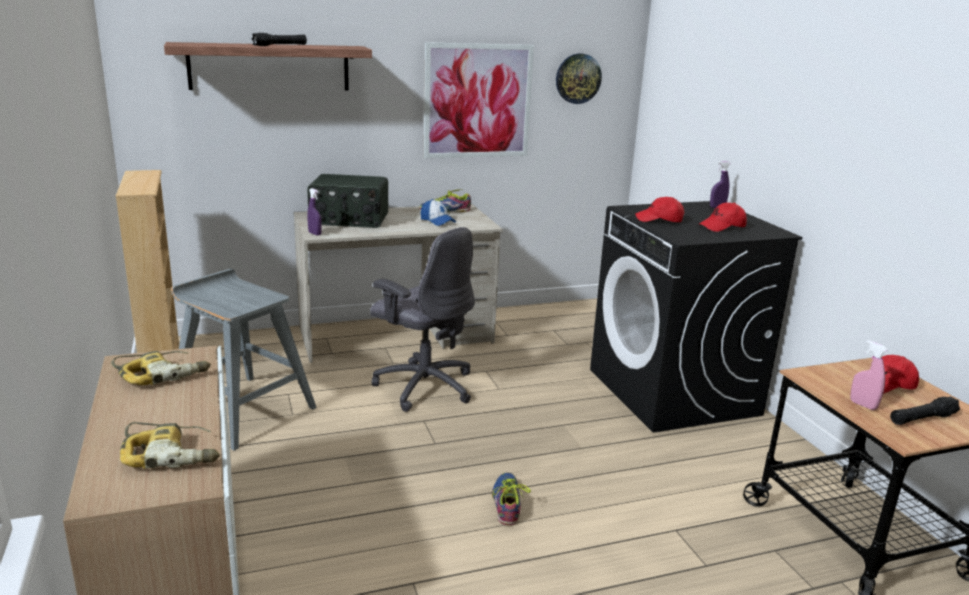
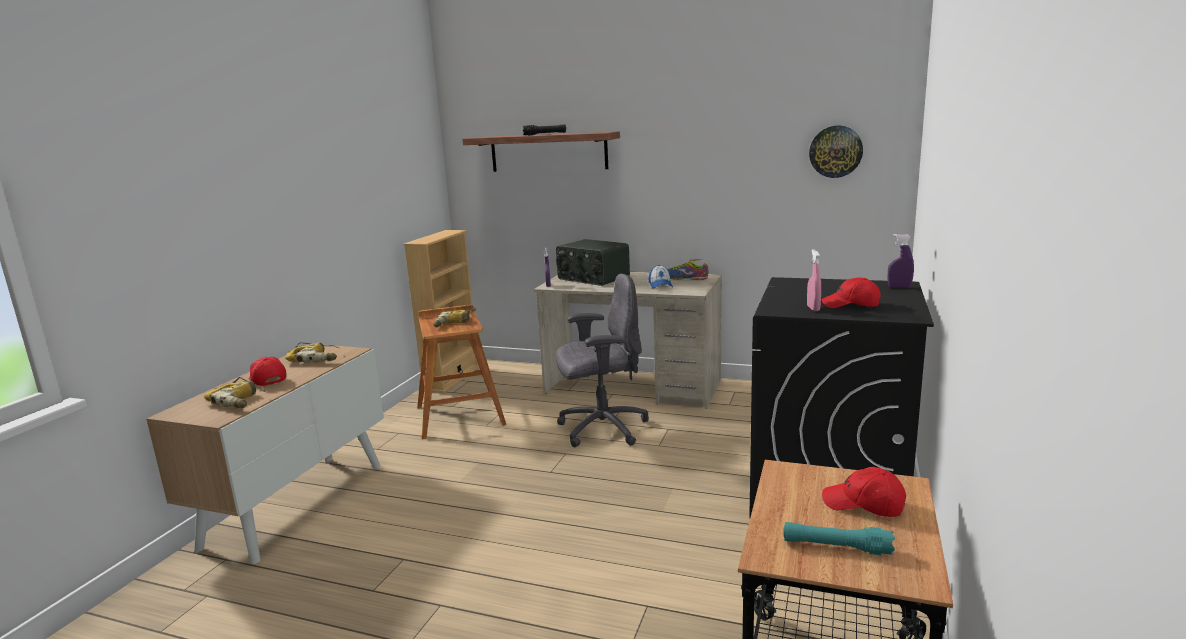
camera: 40 degrees right, 5 degrees down
(239, 295) = (454, 323): none -> power drill
(242, 410) = (460, 415): grey stool -> brown stool
(424, 386) = (601, 428): grey office chair -> grey office chair turned 90 degrees counterclockwise
(477, 101) = (725, 176): picture -> none
(506, 503) = (539, 531): shoe -> none
(659, 220) = (793, 293): red cap -> red cap (267, 380)
(863, 405) = (789, 513): pink spray bottle -> pink spray bottle (813, 308)
(922, 419) = (836, 547): black flashlight -> turquoise flashlight

